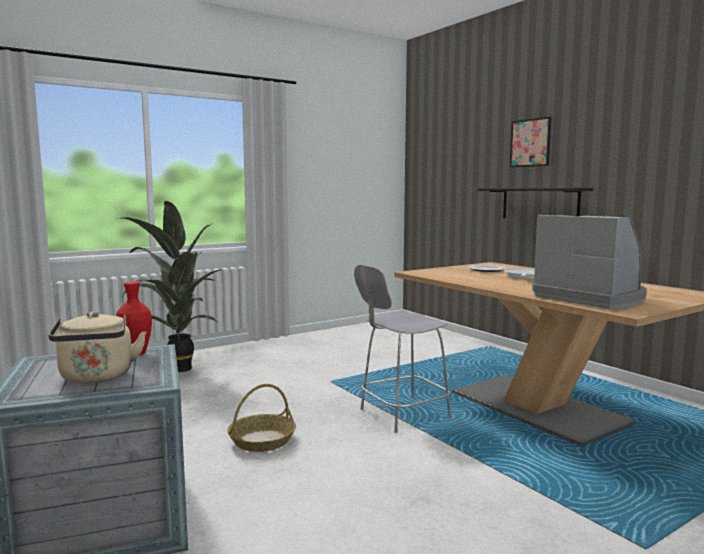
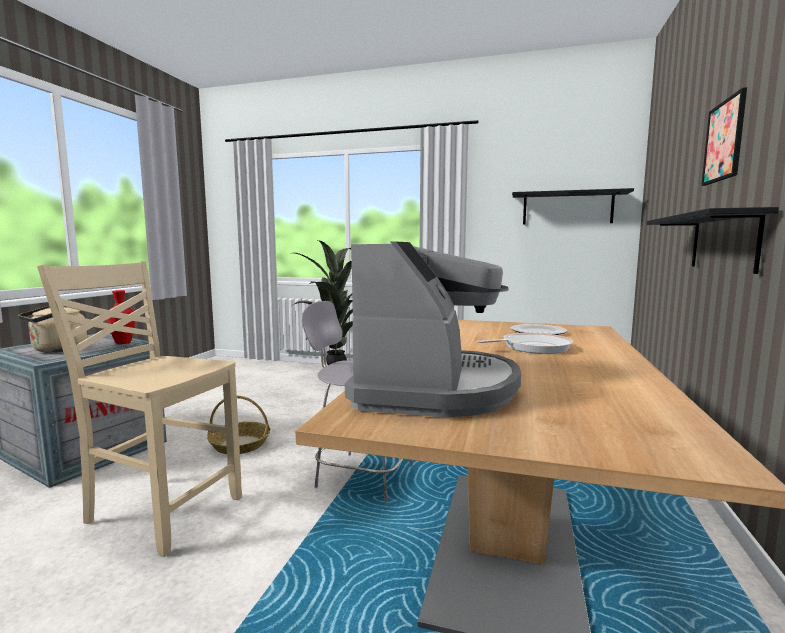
camera: 50 degrees right, 0 degrees up
(344, 494) = (162, 510): none -> beige chair
(360, 170) = (567, 208): none -> black shelf

